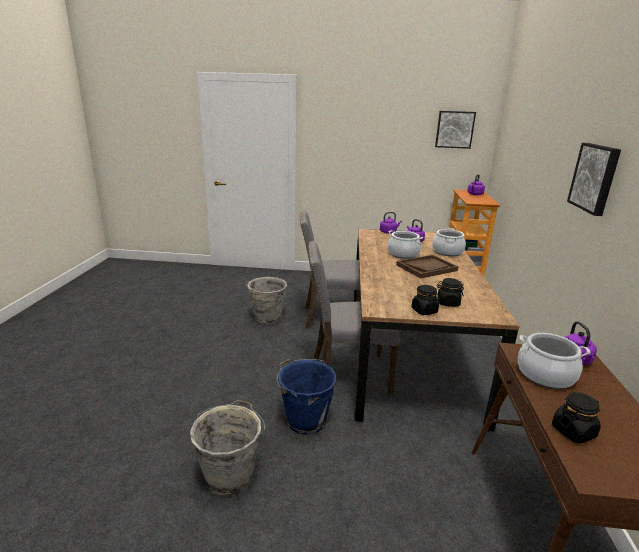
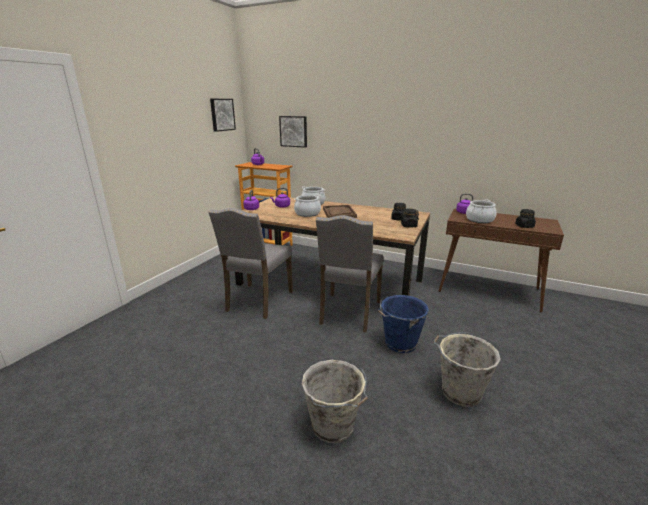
camera: 70 degrees left, 0 degrees up
(267, 318) = (227, 338): grey bucket -> grey bucket (334, 427)
(595, 178) = (410, 127): picture -> picture (294, 131)

